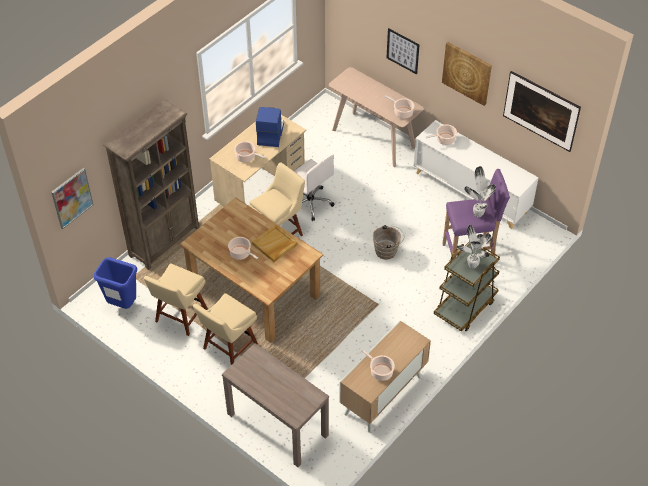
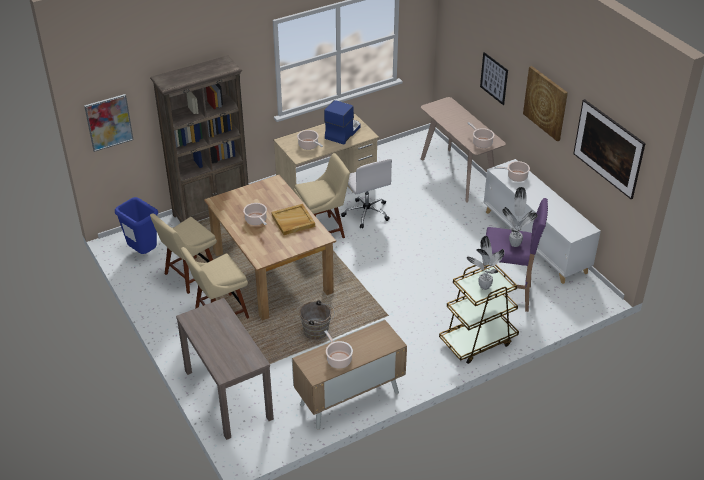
camera: 20 degrees right, 10 degrees down
(387, 251) = (422, 271): brown bucket -> brown bucket (317, 332)

